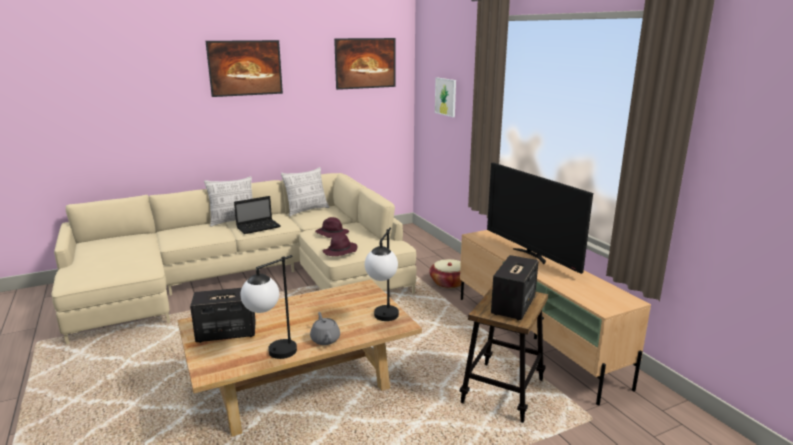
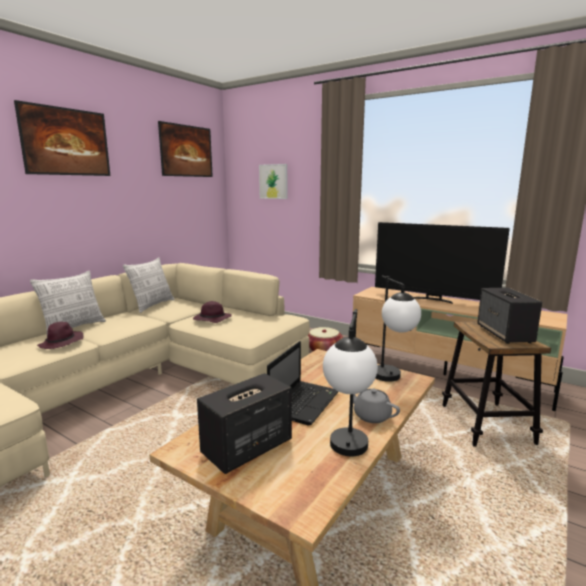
camera: 30 degrees left, 5 degrees down
(259, 227) = (117, 327): laptop -> laptop (304, 402)
(340, 252) = (246, 332): purple hat -> purple hat (61, 343)

